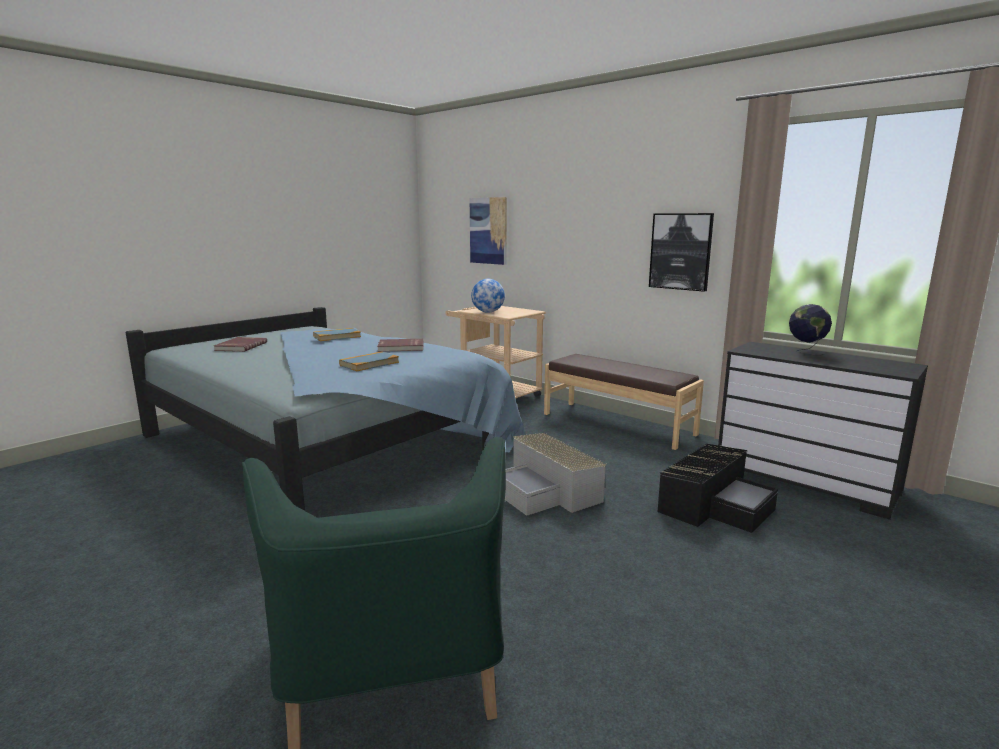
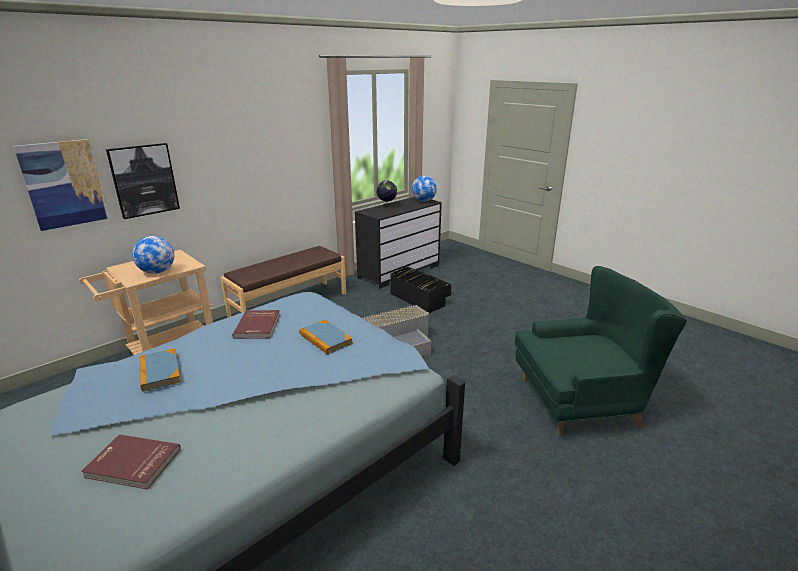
camera: 85 degrees left, 10 degrees up
(680, 251) = (291, 165): picture -> picture (144, 180)
(894, 368) = (424, 201): none -> globe

